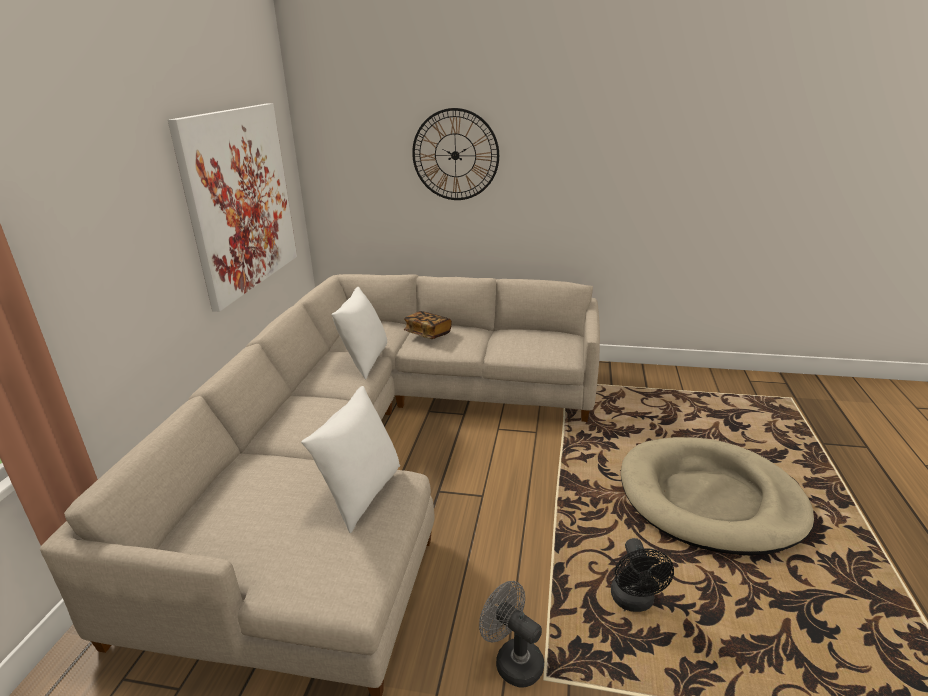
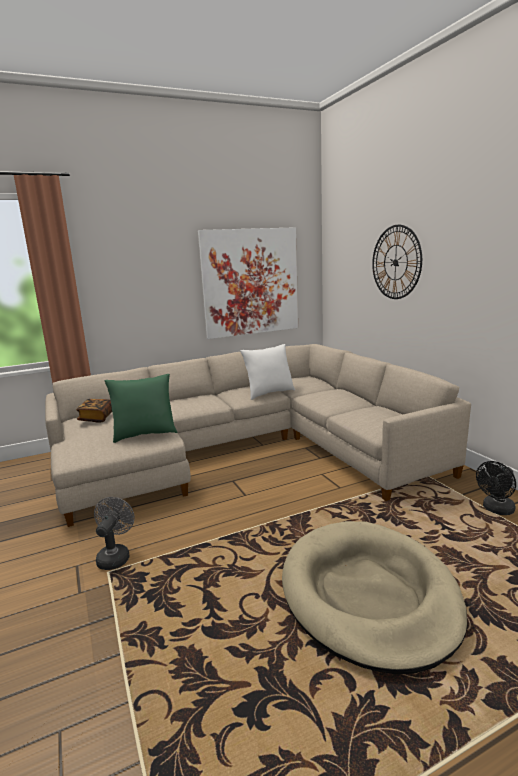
camera: 55 degrees right, 10 degrees down
(361, 495) = (145, 434): white pillow -> green pillow
(428, 334) = (325, 391): book -> book (96, 418)
(634, 602) = (200, 588): black fan -> black fan (496, 510)

